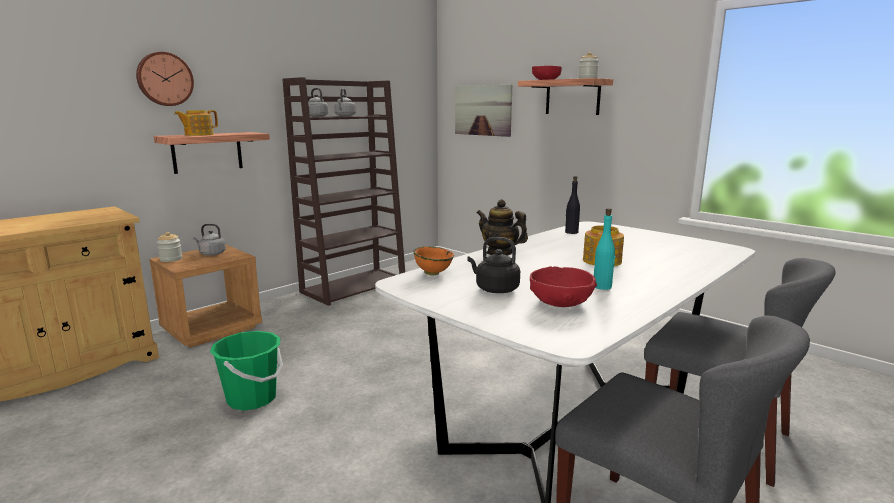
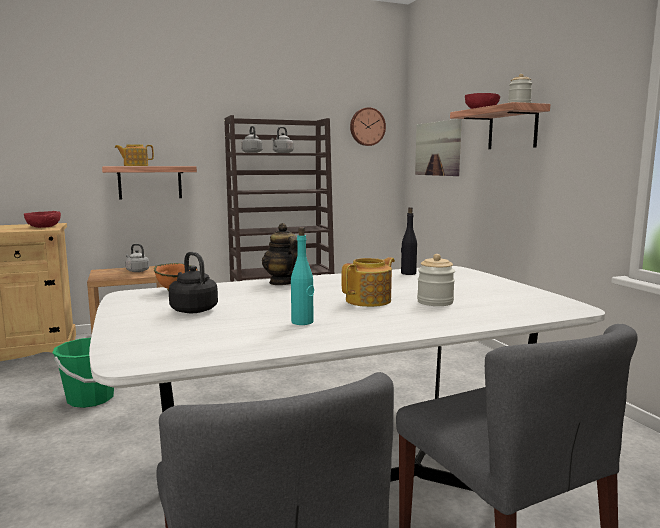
camera: 25 degrees right, 5 degrees down
(164, 79) = (116, 119): wall clock -> wall clock (367, 127)
(171, 259) = (103, 271): jar -> jar (435, 302)
(560, 302) = (220, 328): red bowl -> red bowl (43, 227)

